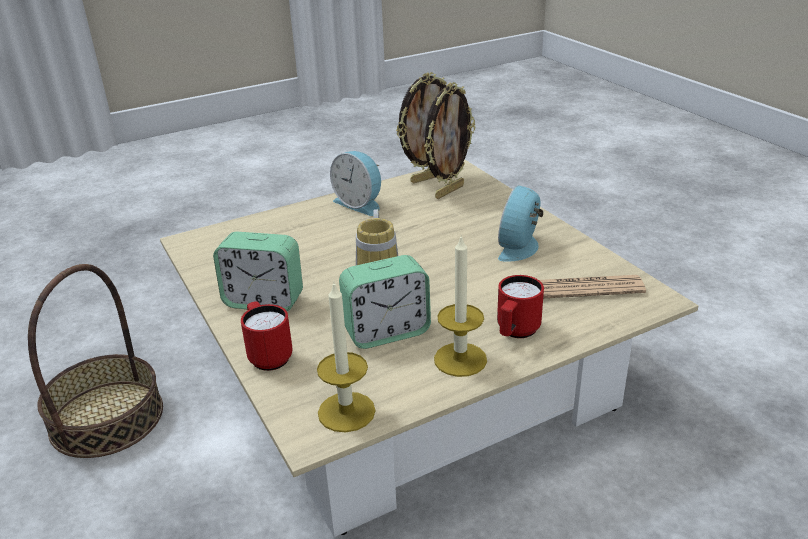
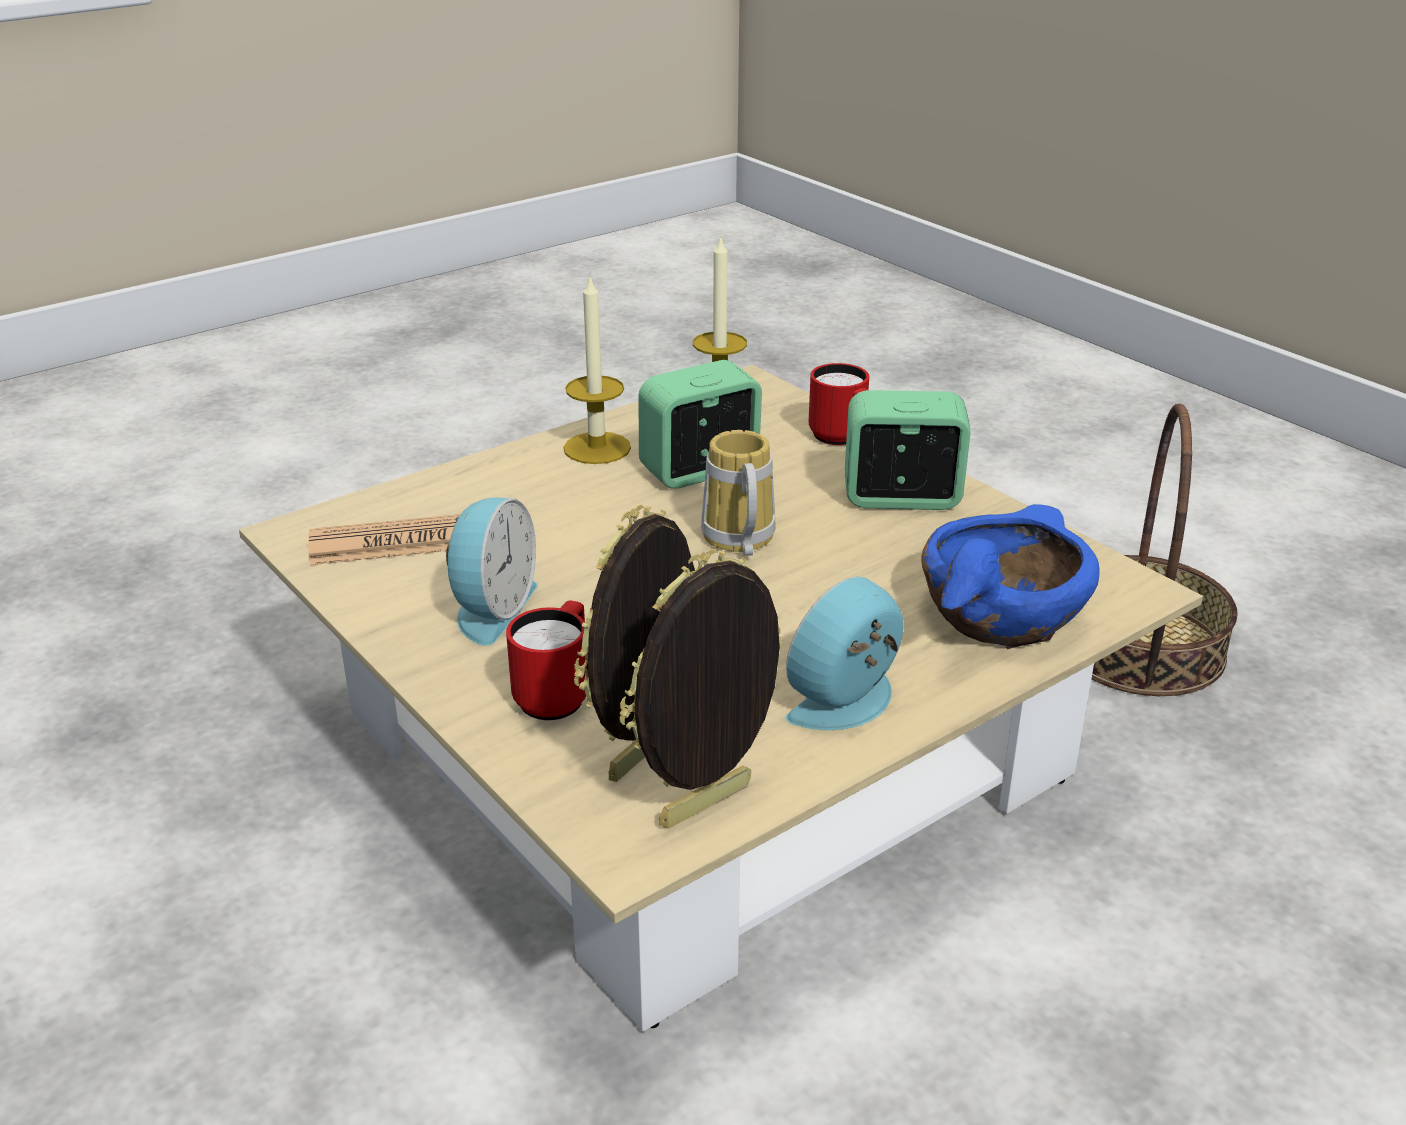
camera: 170 degrees right, 0 degrees up
(266, 233) = (1000, 614): none -> blue bowl
(360, 204) = (849, 703): alarm clock -> alarm clock turned 75 degrees counterclockwise
(515, 332) = (522, 479): red mug -> red mug (557, 695)

